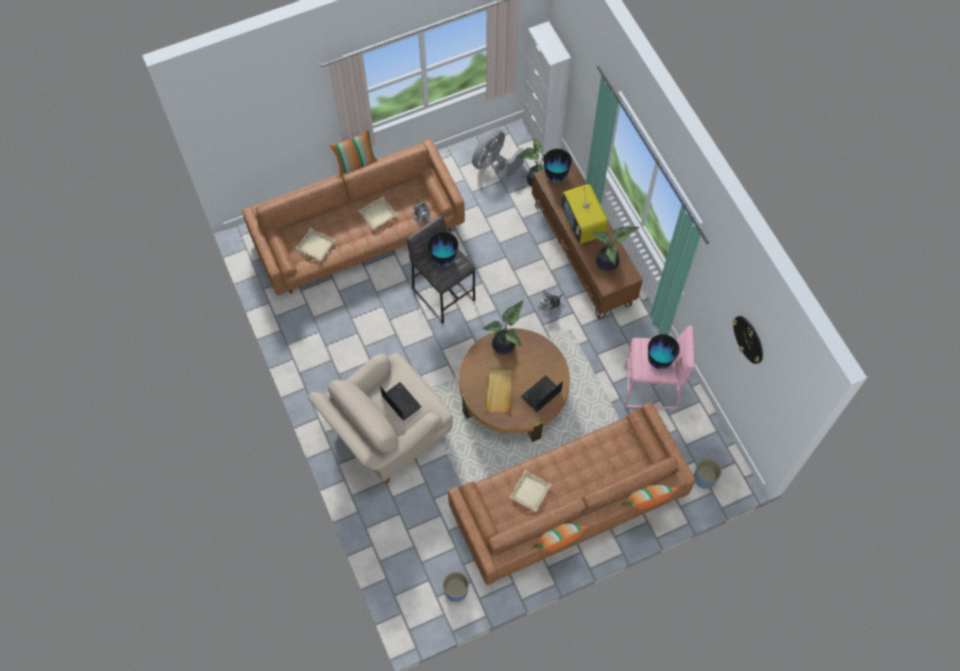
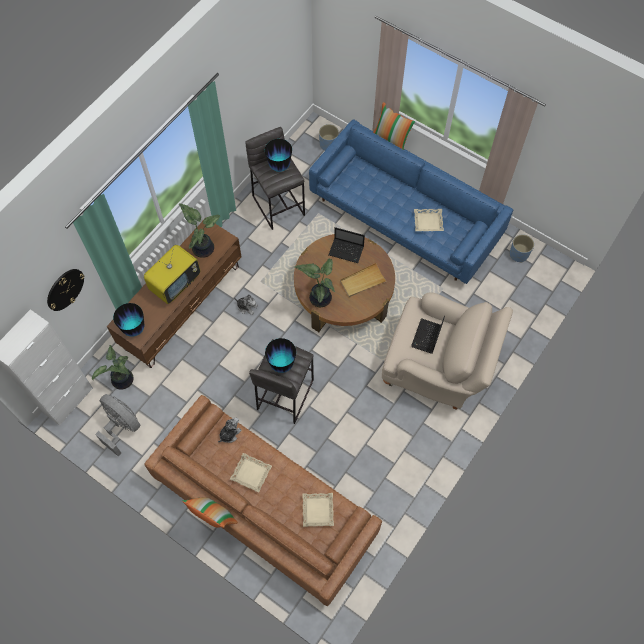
camera: 120 degrees left, 0 degrees up
(494, 163) = (121, 426): grey fan -> grey fan turned 150 degrees counterclockwise
(557, 543) = (459, 177): pillow -> none
(567, 503) = (405, 217): brown sofa -> blue sofa
(651, 389) = (278, 205): pink stool -> grey stool
(748, 339) = (261, 61): wall clock -> wall clock (65, 289)

